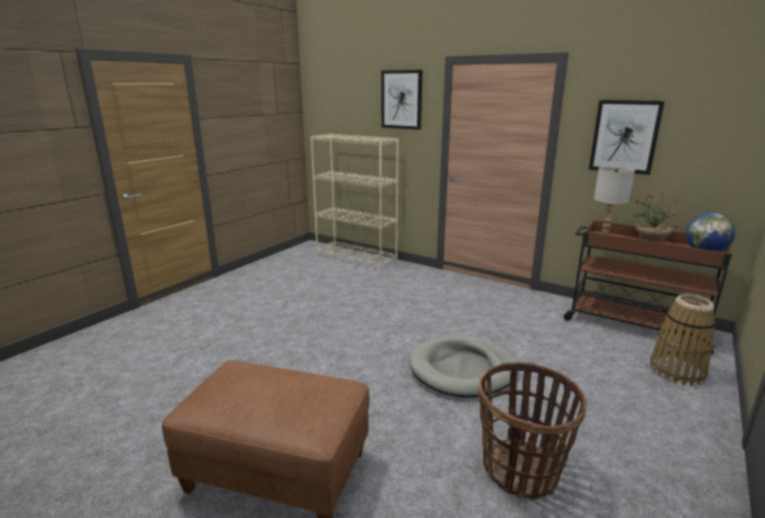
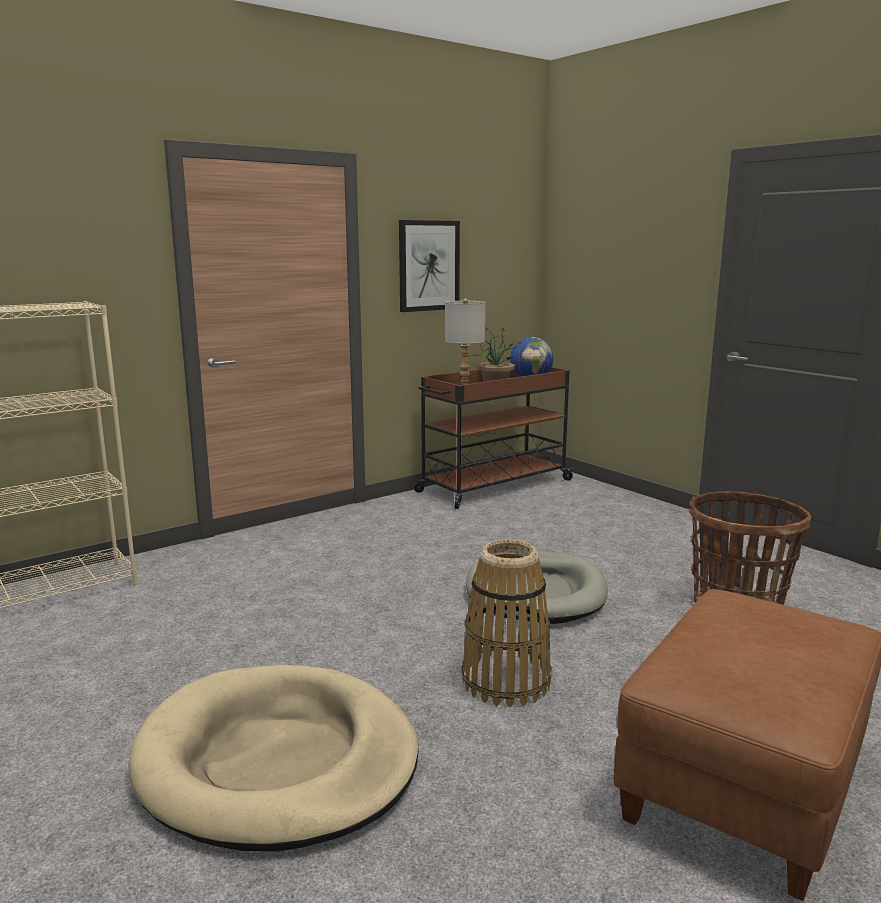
camera: 70 degrees left, 5 degrees down
(264, 334) = (277, 761): none -> beige dog bed
(401, 99) = (73, 220): picture -> none
(677, 371) = (590, 498): basket -> basket (506, 681)

